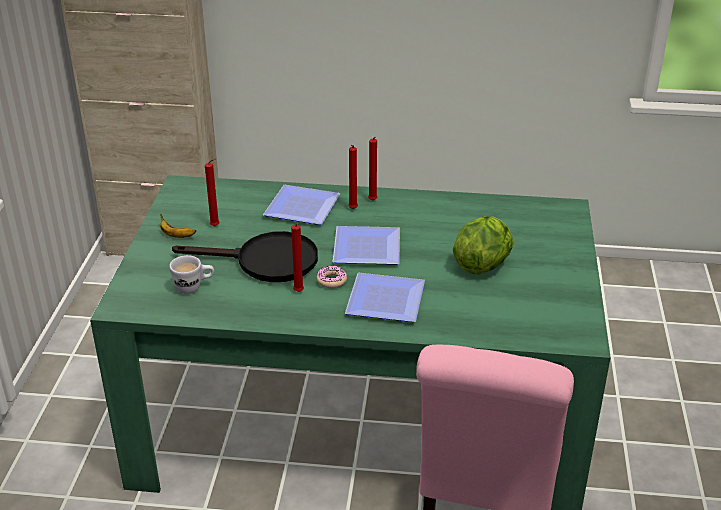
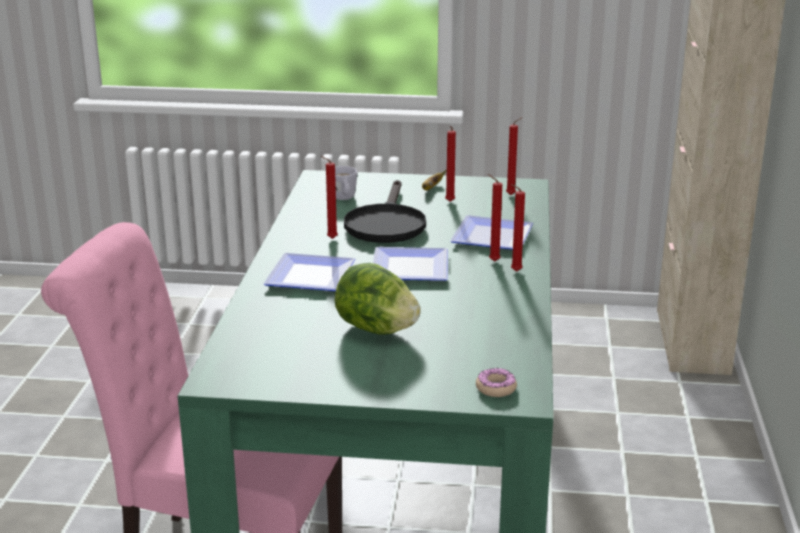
camera: 90 degrees right, 10 degrees down
(205, 194) = (512, 195): none -> red candle
(331, 281) = (349, 252): donut -> donut (496, 388)

